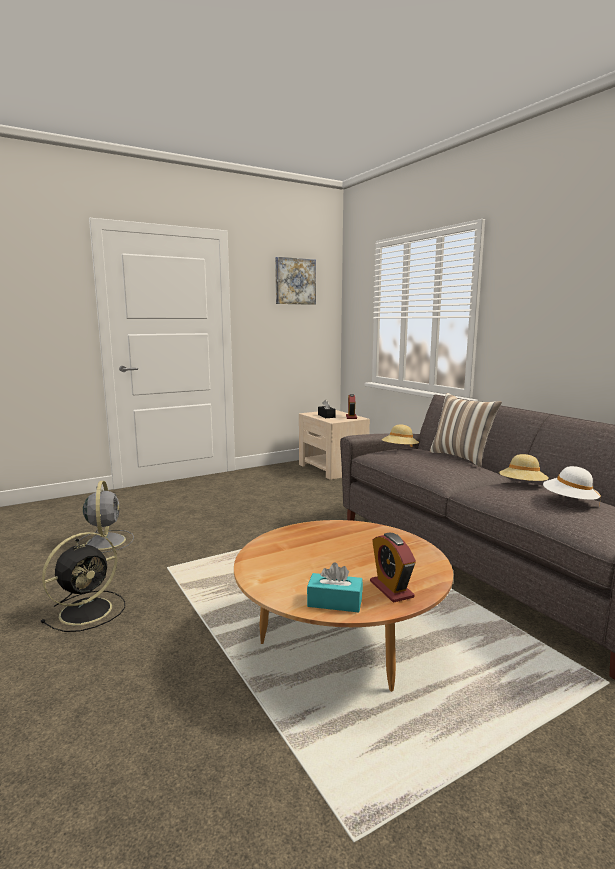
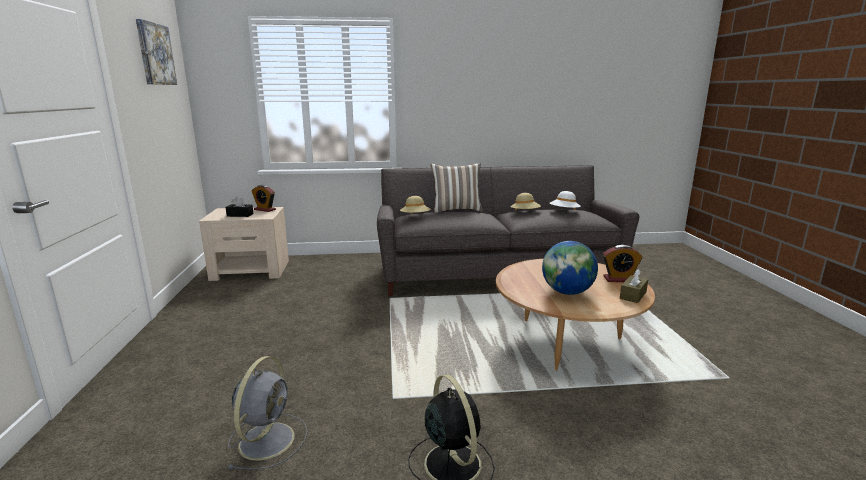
camera: 65 degrees left, 5 degrees up
(106, 541) = (268, 439): grey fan -> grey fan turned 90 degrees clockwise
(303, 558) = (567, 292): none -> globe
(335, 602) = (633, 295): turquoise tissue box -> brown tissue box

